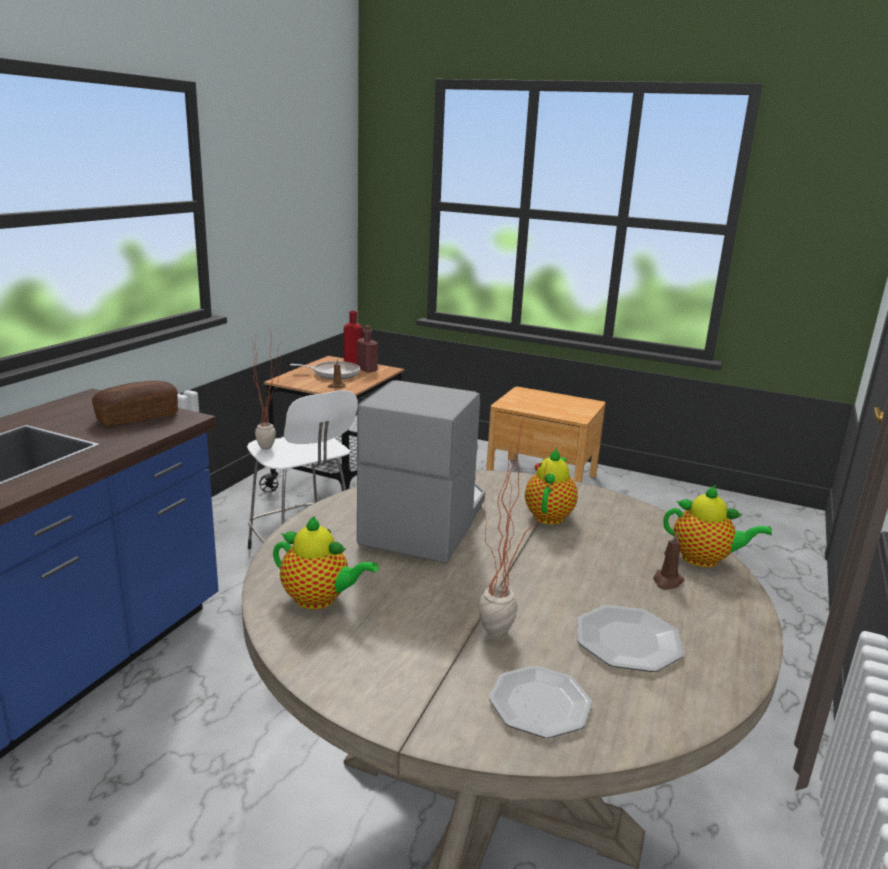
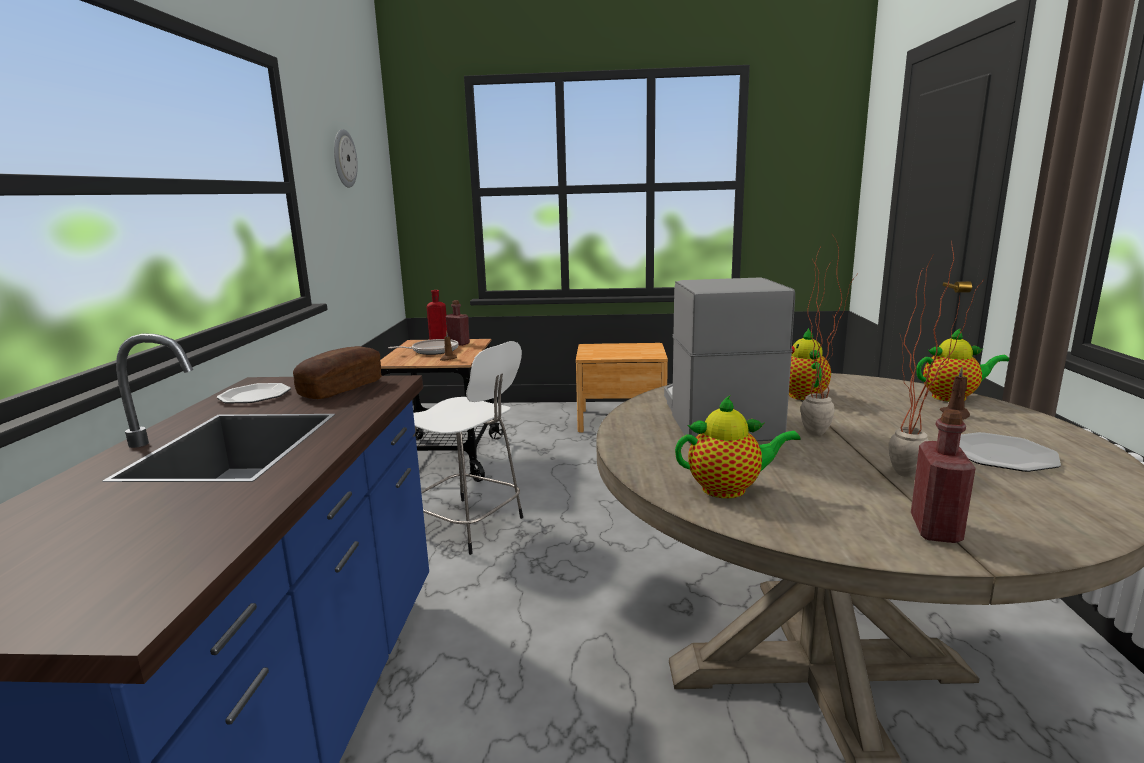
camera: 20 degrees left, 5 degrees down
(272, 447) = (433, 416): potted plant -> potted plant (820, 431)
(281, 169) = (344, 158): none -> wall clock
(425, 693) = (935, 529): none -> red bottle
(540, 704) = (1026, 510): plate -> plate (255, 396)

